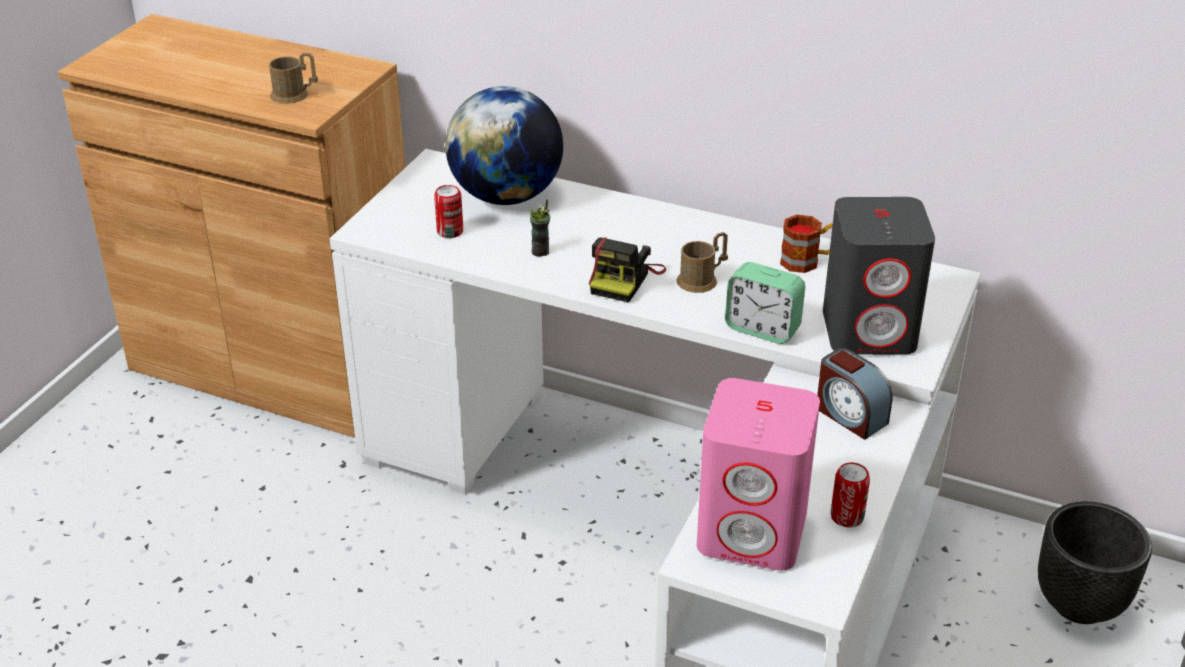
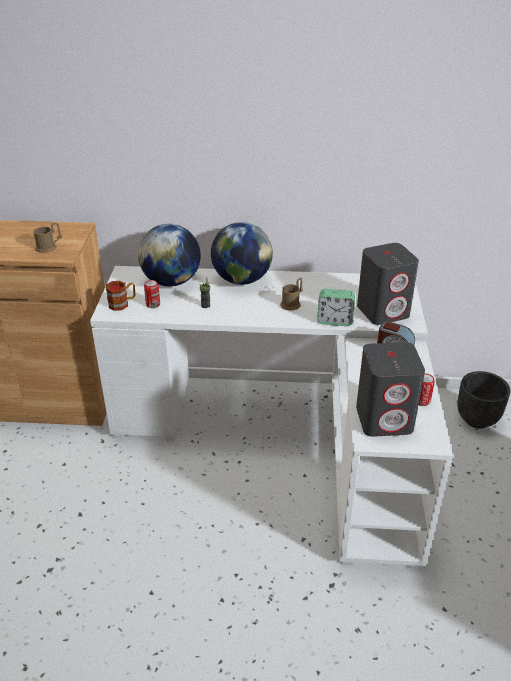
camera: 20 degrees left, 0 degrees up
(624, 279) = (255, 310): camera -> none
(634, 217) = (242, 280): none -> globe
(753, 531) = (385, 419): pink speaker -> grey speaker
(807, 261) = (335, 285): mug -> mug (122, 303)

